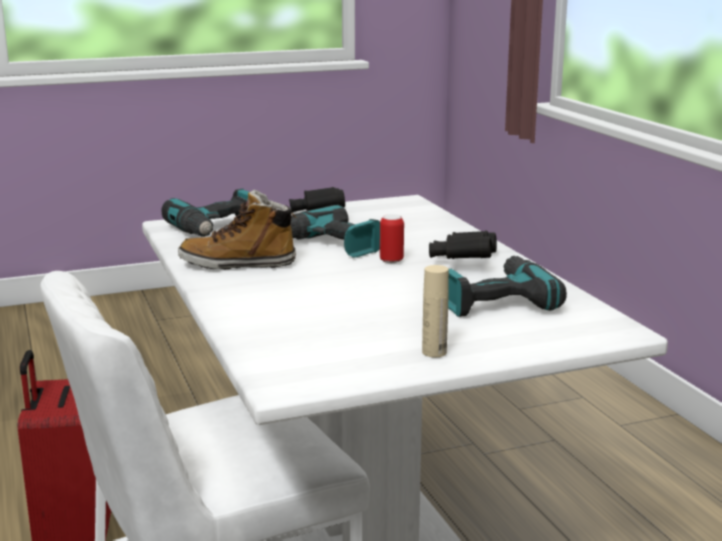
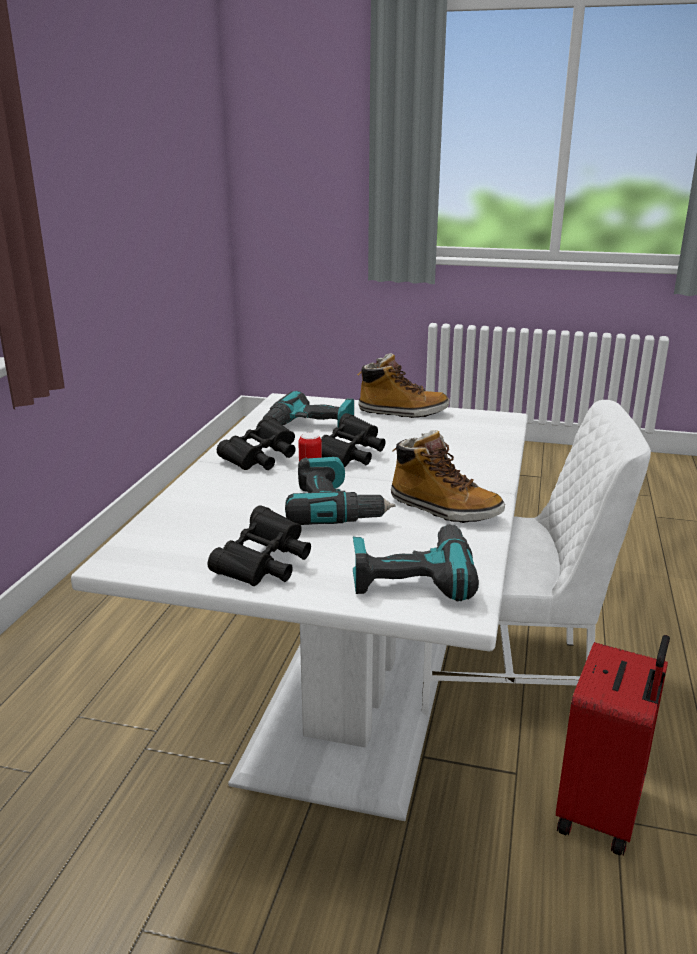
camera: 145 degrees left, 5 degrees up
(391, 283) = (349, 456): none -> black binoculars
(434, 352) = (402, 412): beige bottle -> boot

